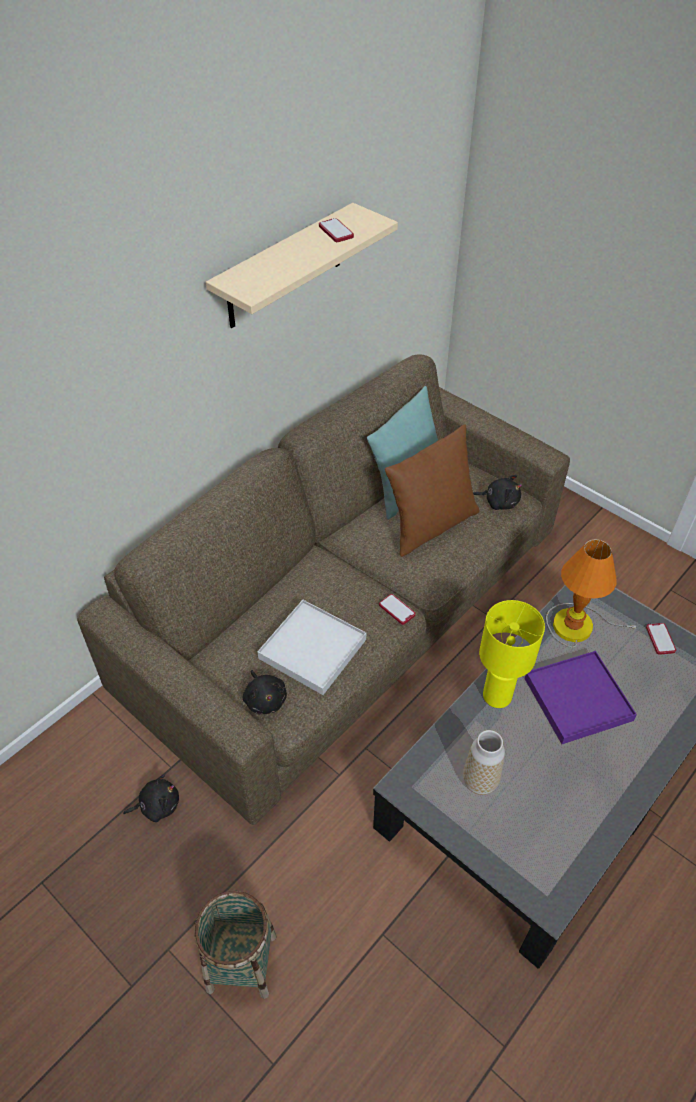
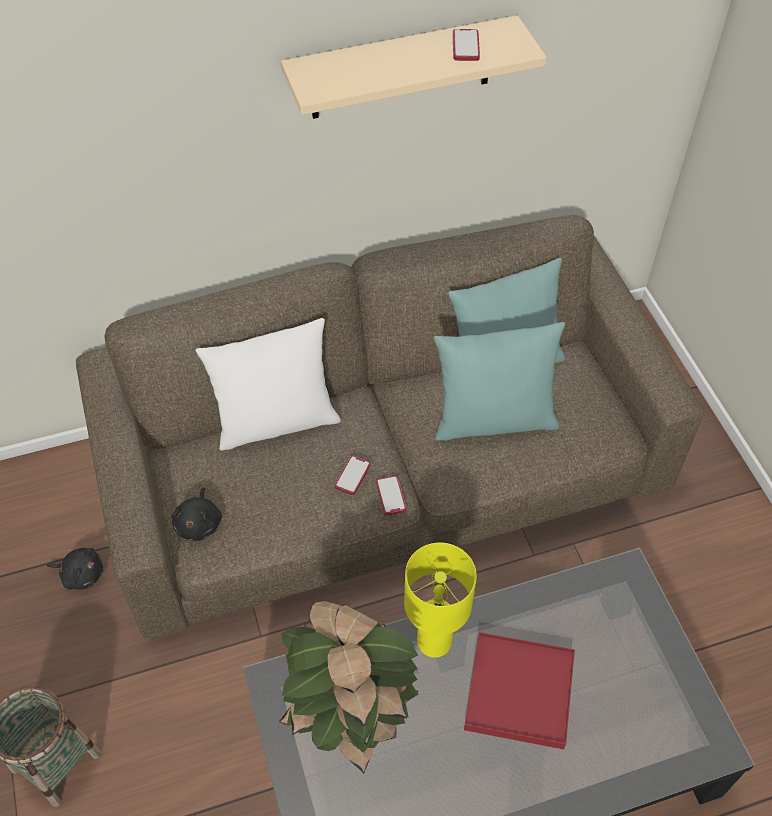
camera: 30 degrees right, 5 degrees up
(269, 599) = (276, 422): none -> white pillow
(313, 649) = (276, 495): white tray -> none
(430, 525) = (493, 420): brown pillow -> turquoise pillow
(480, 781) = (349, 720): vase -> potted plant
(499, 502) = (593, 427): black plush toy -> none
(576, 624) = (582, 609): table lamp -> none
(577, 699) = (519, 691): purple tray -> red tray
(660, 639) = (668, 676): phone -> phone (352, 476)

